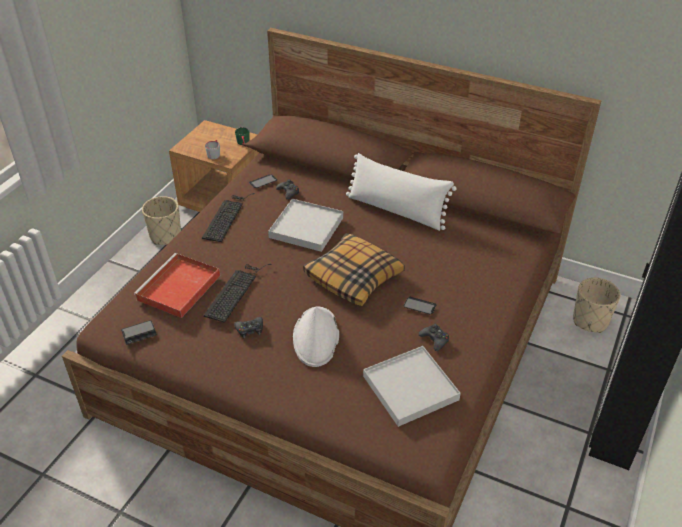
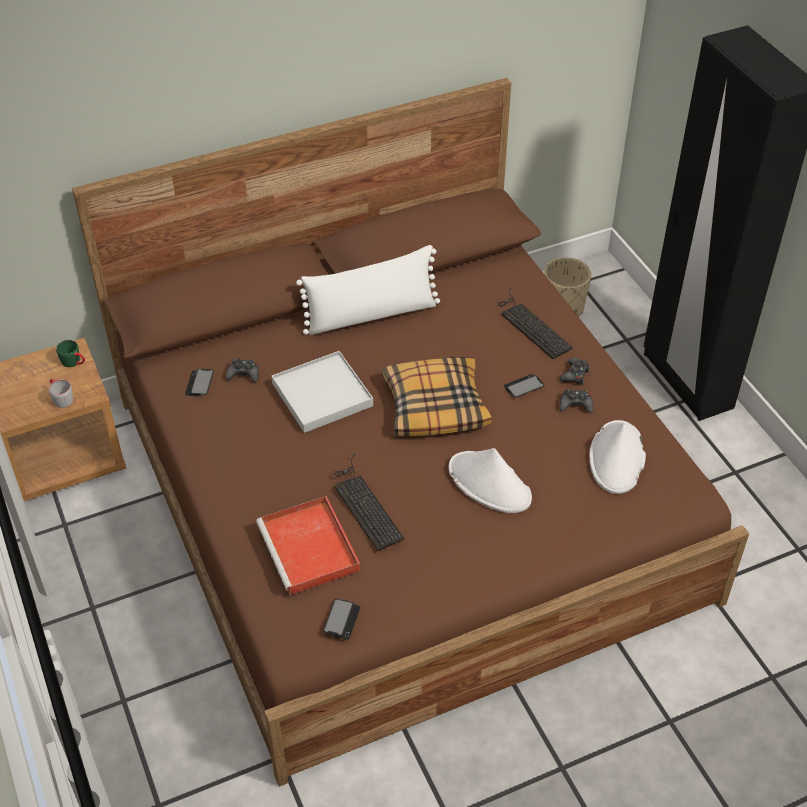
camera: 50 degrees left, 5 degrees up
(165, 236) = (57, 548): beige planter -> none
(227, 216) = (225, 446): keyboard -> keyboard (531, 325)
(250, 330) = (429, 526): black game controller -> black game controller (575, 375)
(410, 388) = (617, 458): white tray -> white hat

